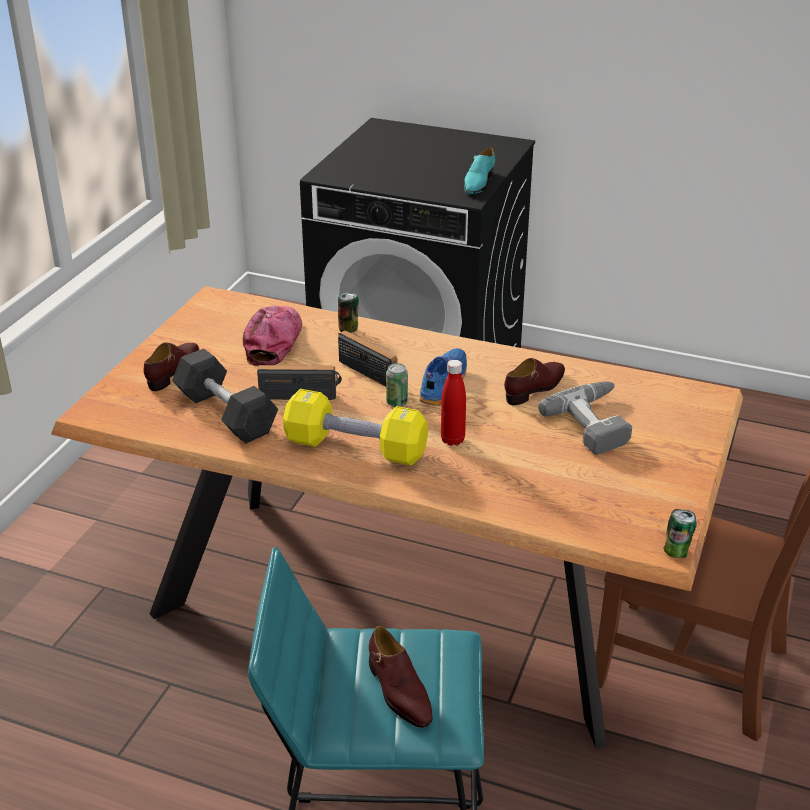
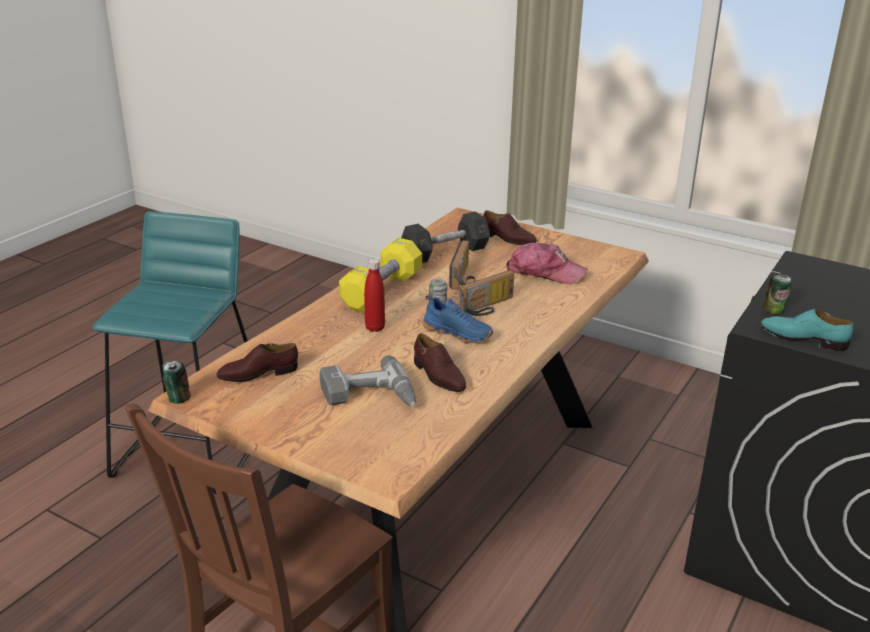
camera: 100 degrees right, 5 degrees down
(348, 329) = (562, 302): can -> can (774, 311)
(398, 692) = (158, 303): brown shoe -> brown shoe (258, 373)

